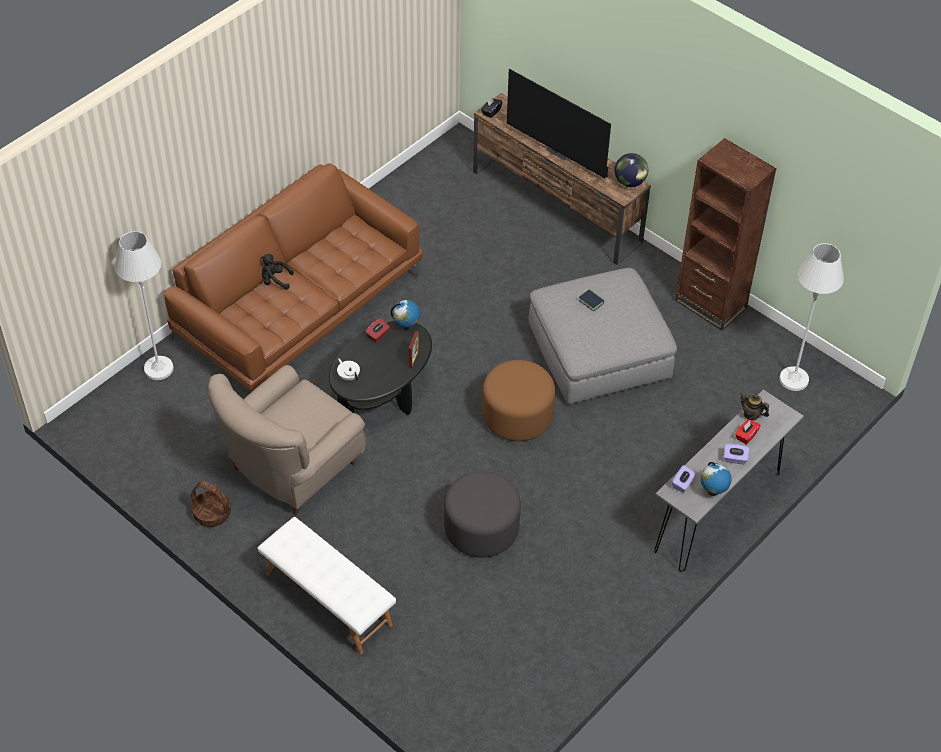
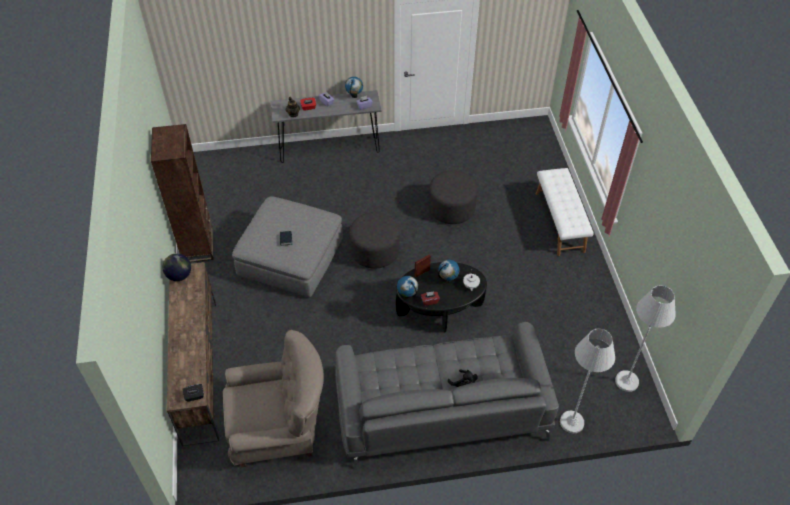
camera: 140 degrees left, 0 degrees up
(212, 514) = (595, 302): basket -> none
(291, 468) = (529, 300): beige armchair -> beige armchair (278, 429)
(299, 306) = (440, 408): brown sofa -> grey sofa
(379, 369) = (448, 279): none -> globe
(517, 416) = (375, 251): brown ottoman -> grey ottoman
(560, 151) = (190, 328): television -> none
(794, 379) = (213, 181): white floor lamp -> white floor lamp (626, 381)

